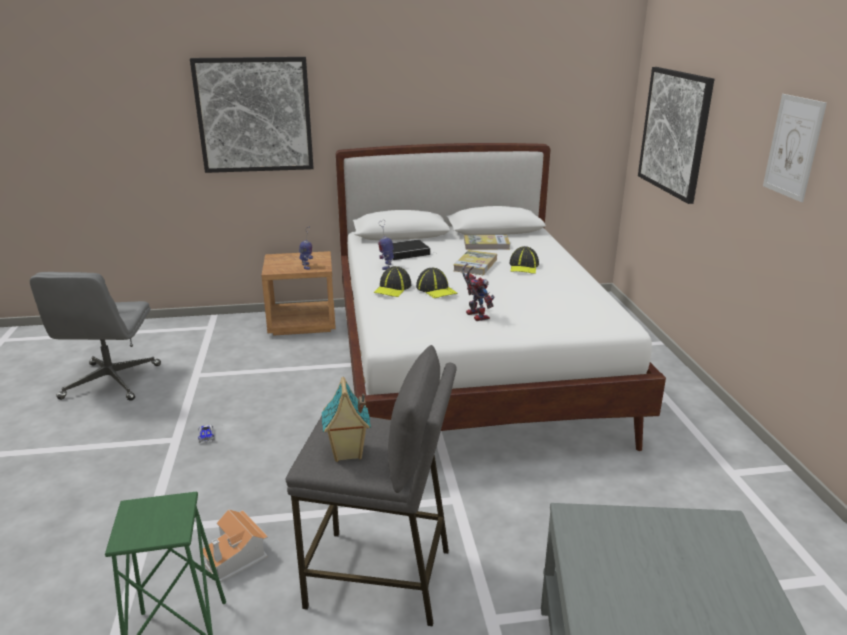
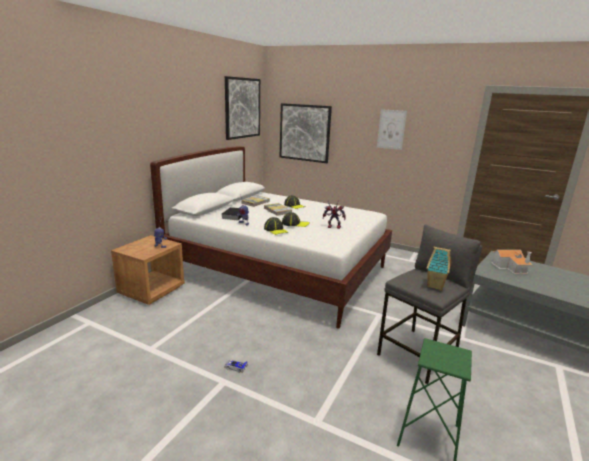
camera: 55 degrees left, 5 degrees down
(111, 382) = (92, 391): grey office chair -> none
(236, 557) = (372, 393): toy house -> toy house (510, 268)
(254, 115) = (95, 141): picture -> picture (242, 108)

